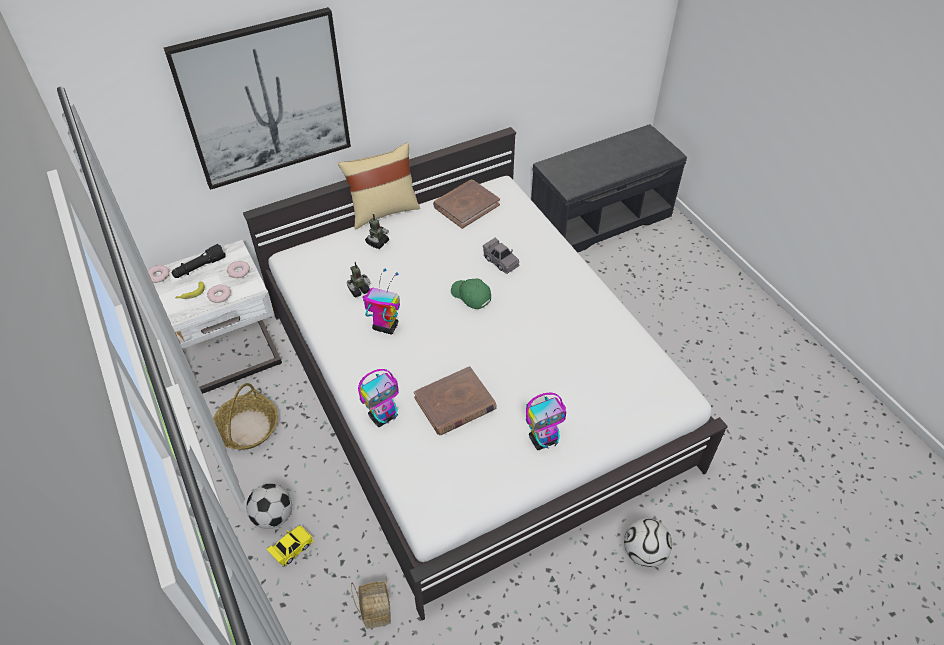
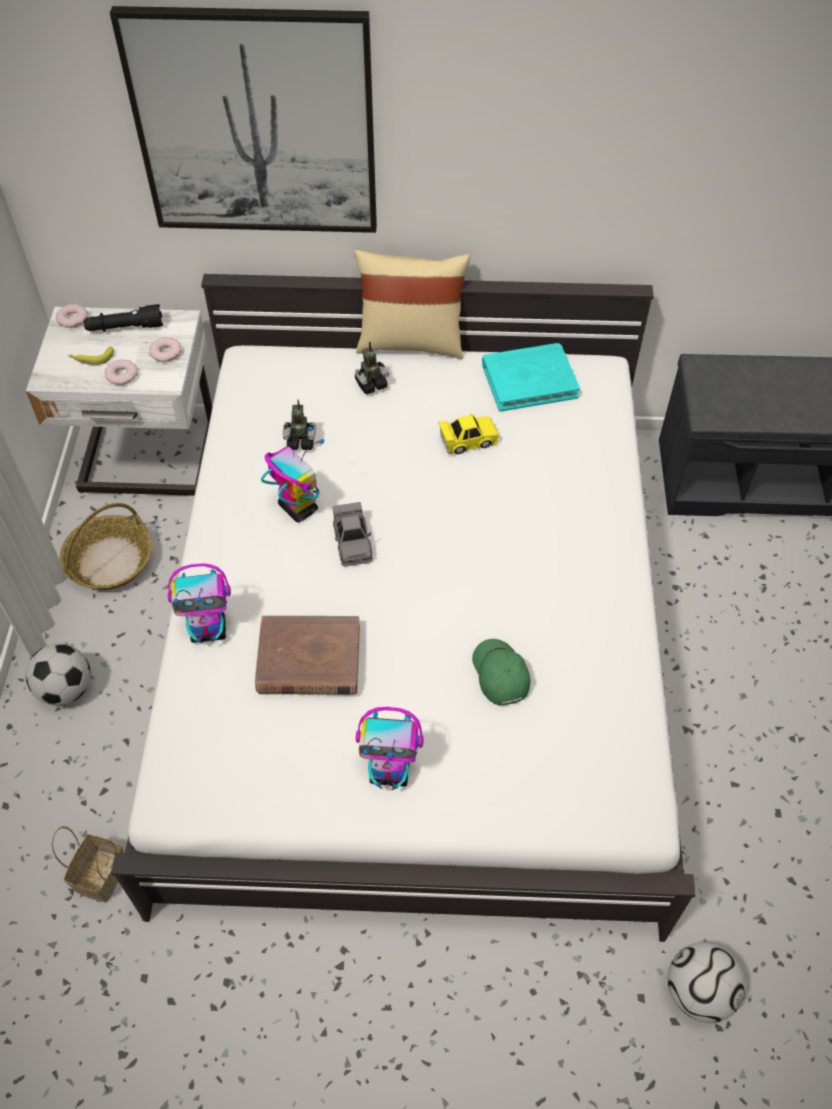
camera: 30 degrees right, 5 degrees up
(292, 548) = (60, 741): yellow toy car -> yellow toy car (468, 440)
(466, 206) = (529, 380): brown book -> turquoise book
(470, 296) = (440, 516): green cap -> green cap (499, 675)
(501, 261) = (519, 483): grey toy car -> grey toy car (352, 542)
(644, 553) = (490, 1004): football -> football (698, 992)

